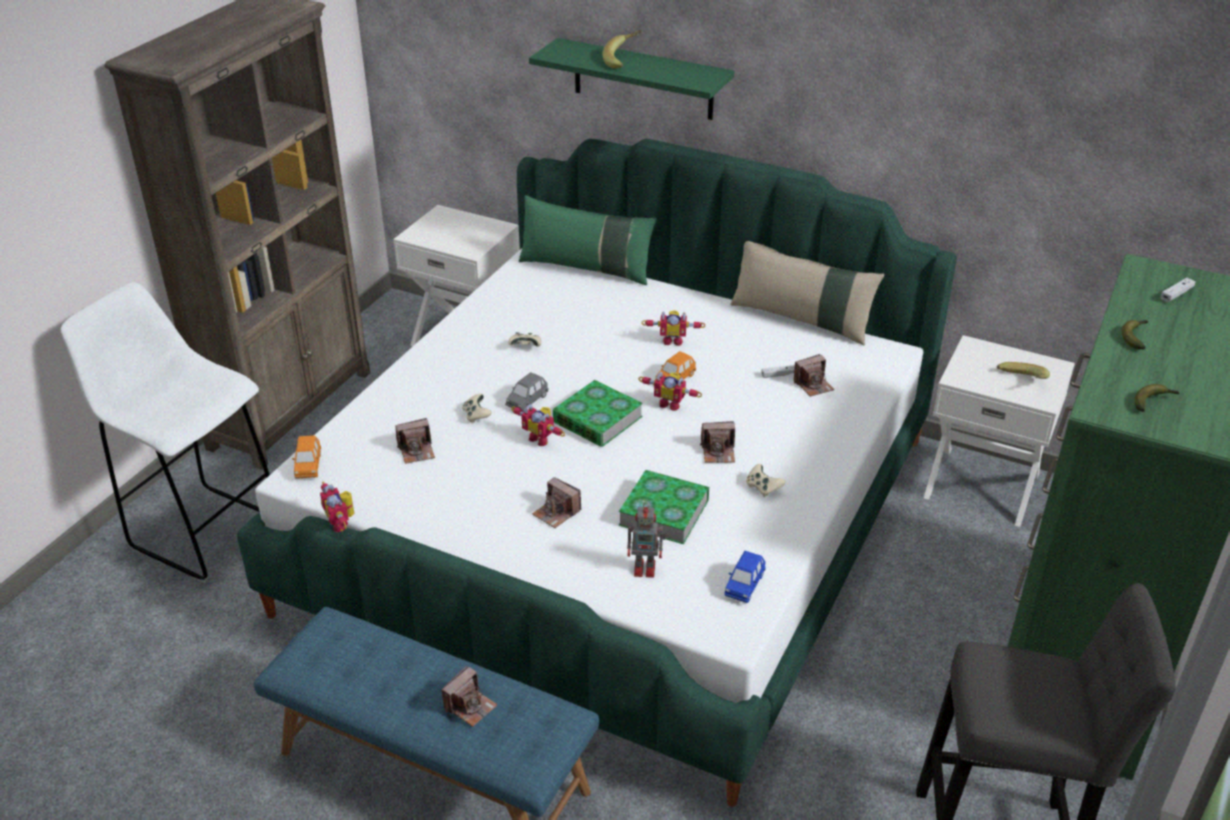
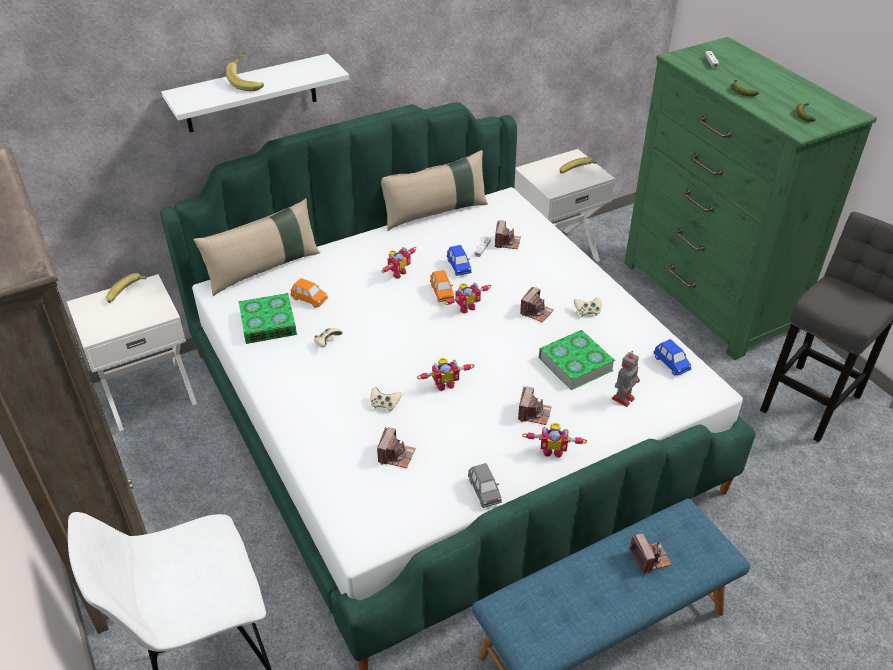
camera: 55 degrees left, 5 degrees up
(308, 466) = (353, 528): orange toy car -> orange toy car (309, 299)
(341, 523) = (448, 535): toy robot -> toy robot (553, 450)
(476, 226) = (130, 295): none -> banana
(527, 401) = (394, 371): grey toy car -> grey toy car (484, 491)
(556, 513) = (533, 413): camera -> camera turned 60 degrees counterclockwise
(587, 268) = (264, 269): green pillow -> beige pillow
(597, 419) = (450, 347): book -> book (268, 323)
(643, 79) = (250, 94): green shelf -> white shelf
(730, 372) = (459, 267): none -> blue toy car

